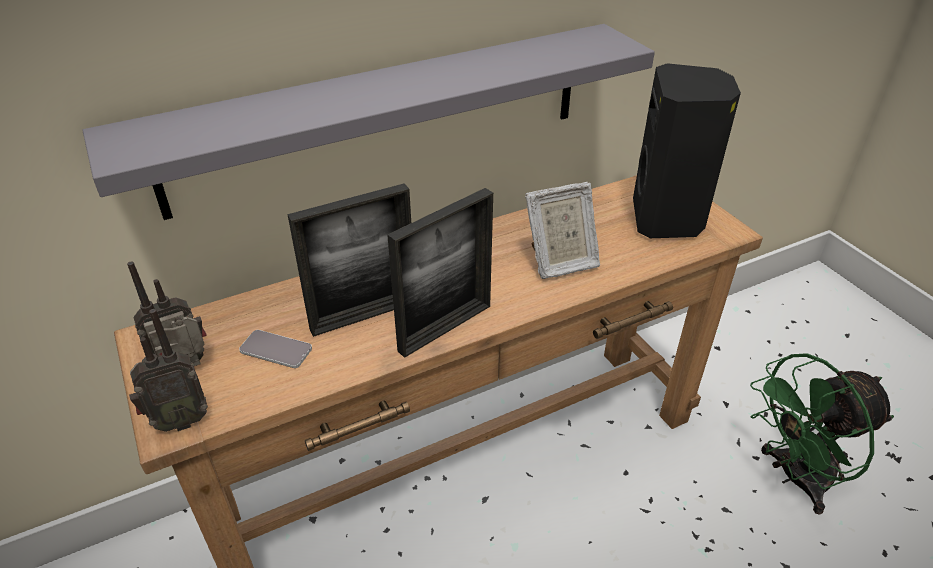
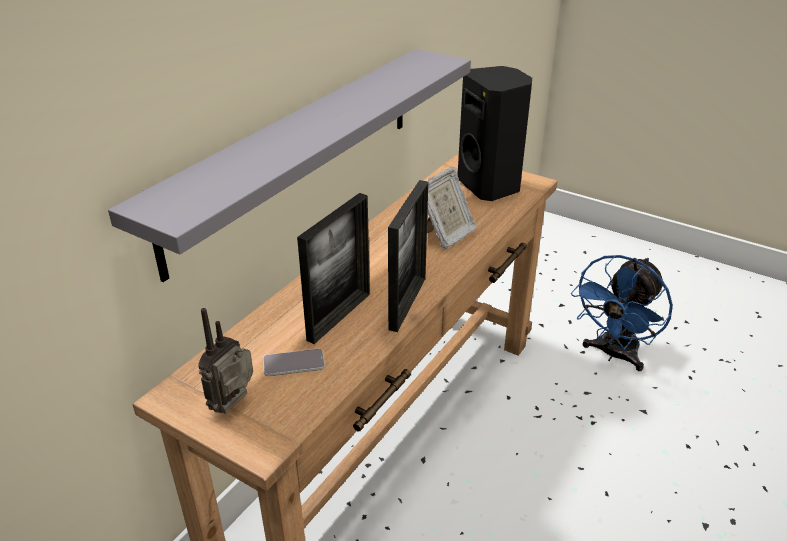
camera: 30 degrees left, 5 degrees down
(179, 421) = (266, 439): radio -> none
(795, 478) = (613, 354): green fan -> blue fan

